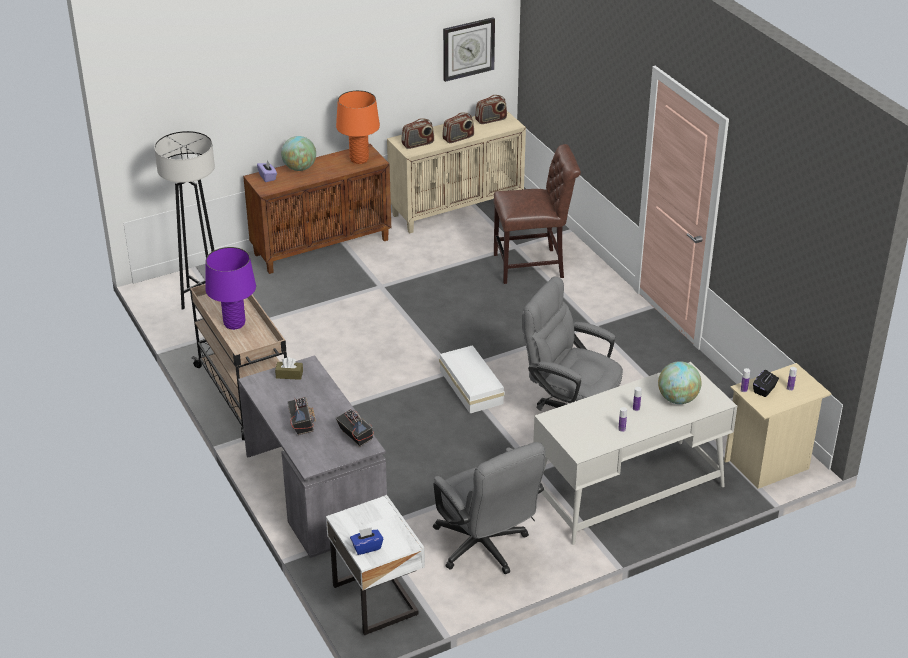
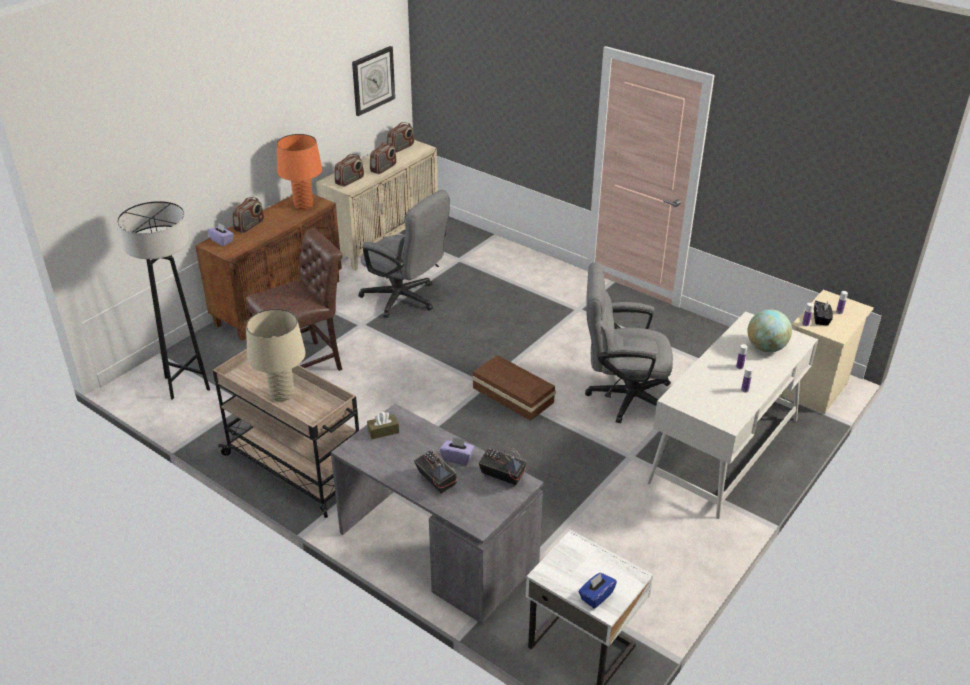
camera: 25 degrees left, 0 degrees up
(234, 324) = (282, 394): purple table lamp -> beige table lamp
(299, 168) = (249, 226): globe -> radio
(331, 412) = (457, 458): none -> purple tissue box
(471, 386) = (512, 394): white storage box -> brown storage box
(485, 549) = (645, 551): grey office chair -> grey office chair (405, 300)
(533, 266) = (487, 272): brown chair -> brown chair (304, 365)

